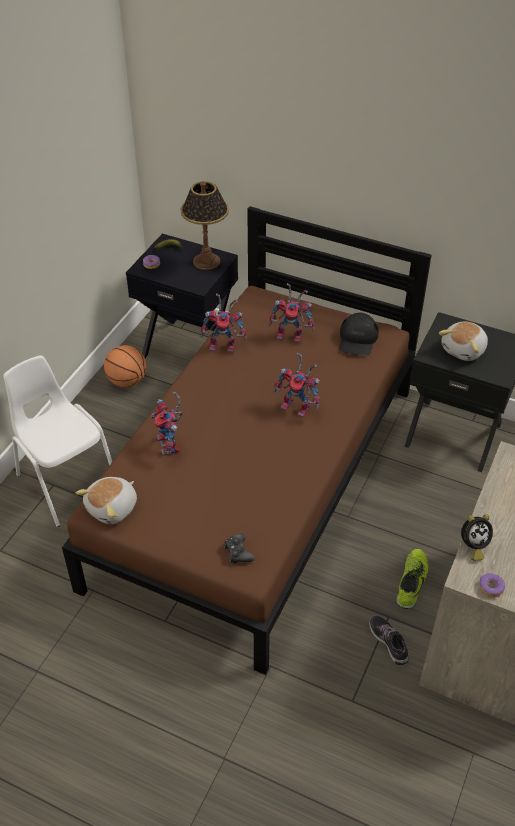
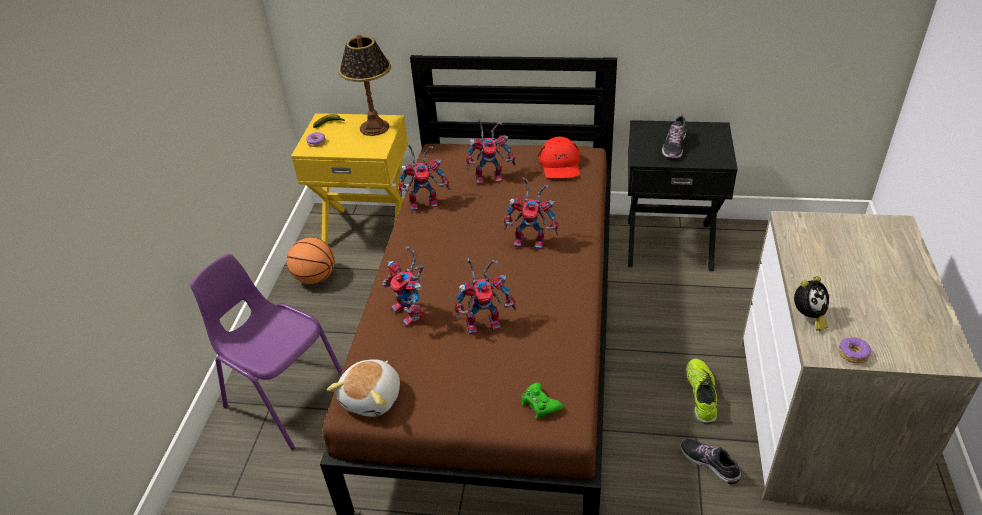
camera: 15 degrees left, 5 degrees down
(67, 482) = (286, 397): white chair -> purple chair
(189, 347) = (368, 230): black nightstand -> yellow nightstand
(227, 470) = (485, 322): none -> toy robot
(238, 552) = (540, 404): black game controller -> green game controller
(357, 339) = (560, 164): black cap -> red cap
(464, 350) = (674, 146): plush toy -> shoe

